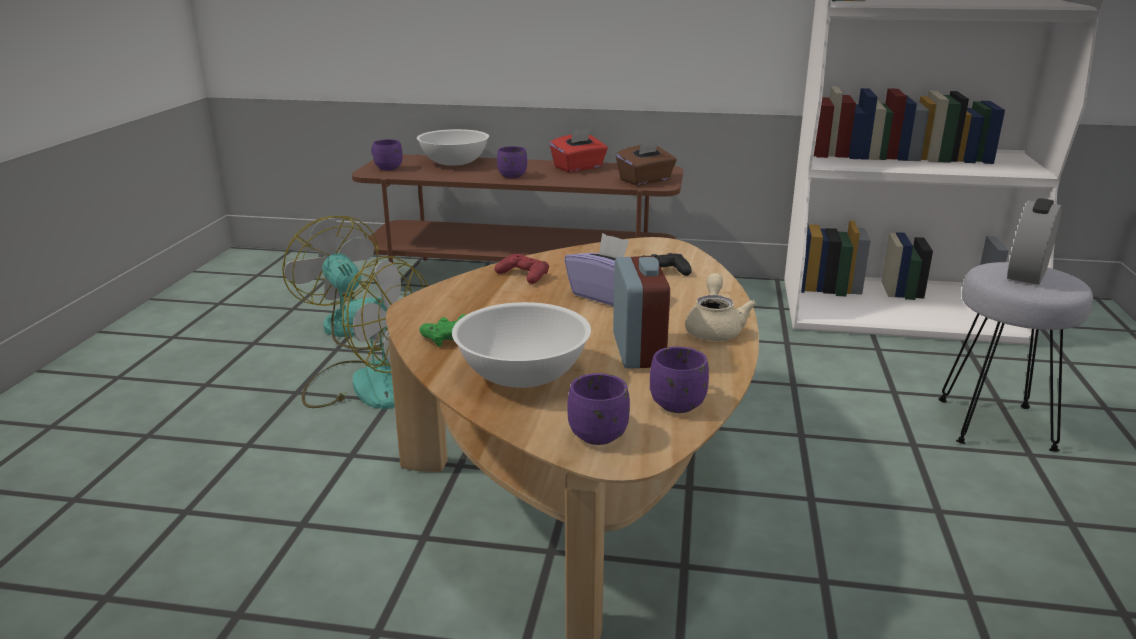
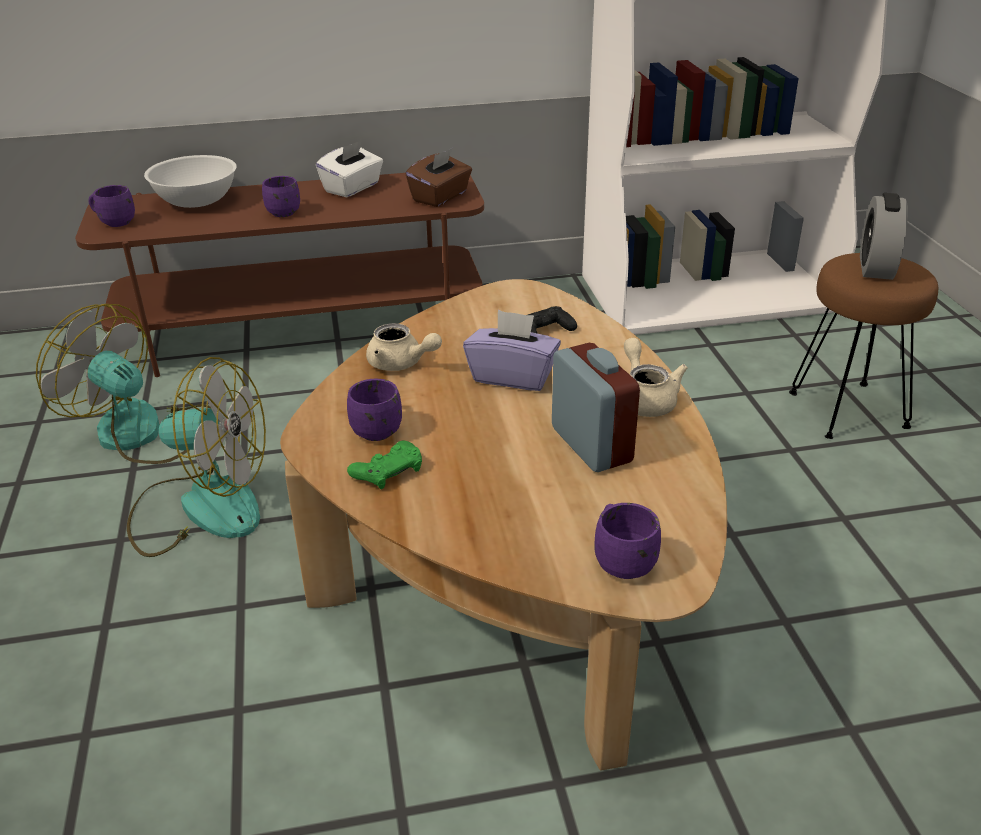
camera: 20 degrees left, 10 degrees up
(523, 275) = (401, 364): red game controller -> beige teapot
(523, 375) = (498, 506): white bowl -> none
(579, 168) = (352, 188): red tissue box -> white tissue box
(679, 400) = (672, 501): purple mug -> purple mug (377, 427)
(994, 425) = (848, 411): grey stool -> brown stool

